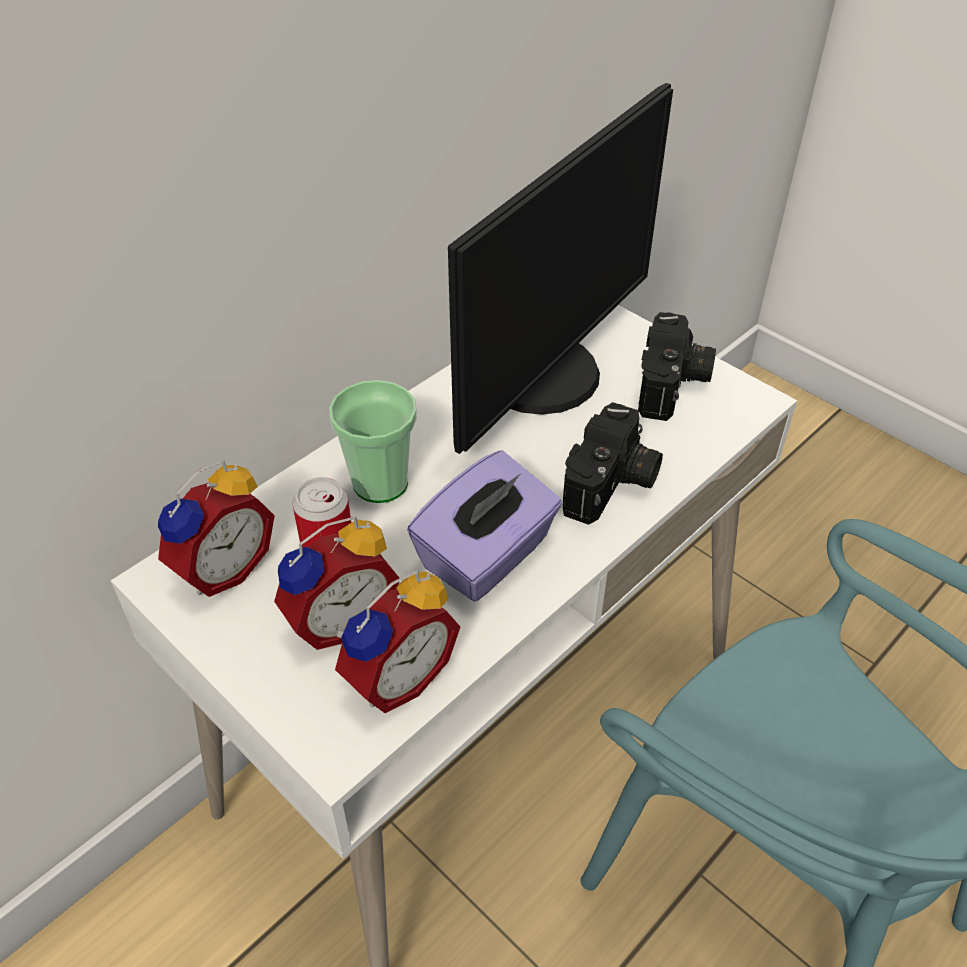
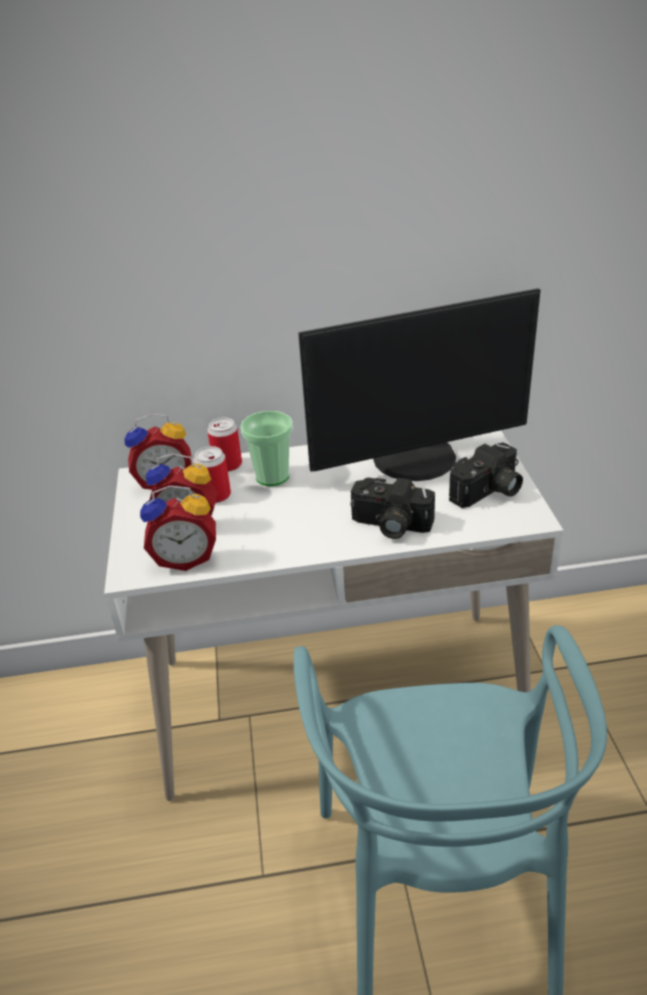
camera: 40 degrees right, 10 degrees down
(292, 494) = (227, 465): none -> can
(487, 556) = (285, 529): purple tissue box -> none
(612, 485) = (390, 525): camera -> camera turned 45 degrees clockwise

